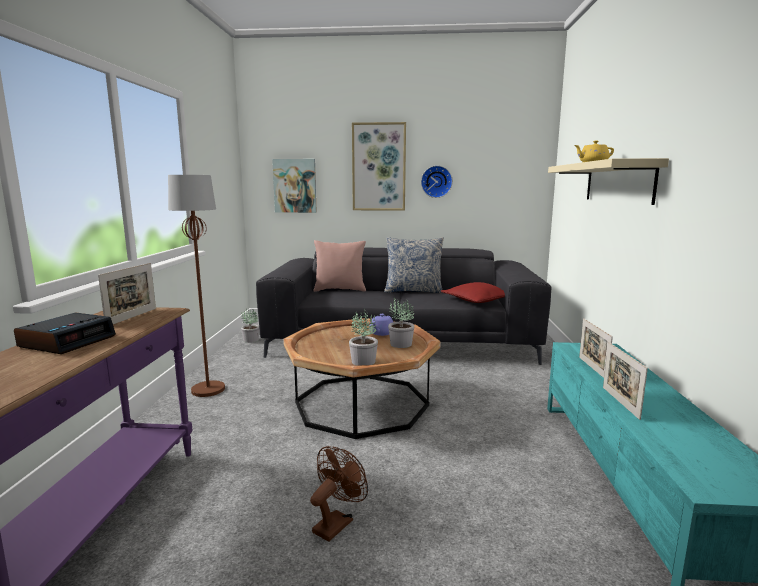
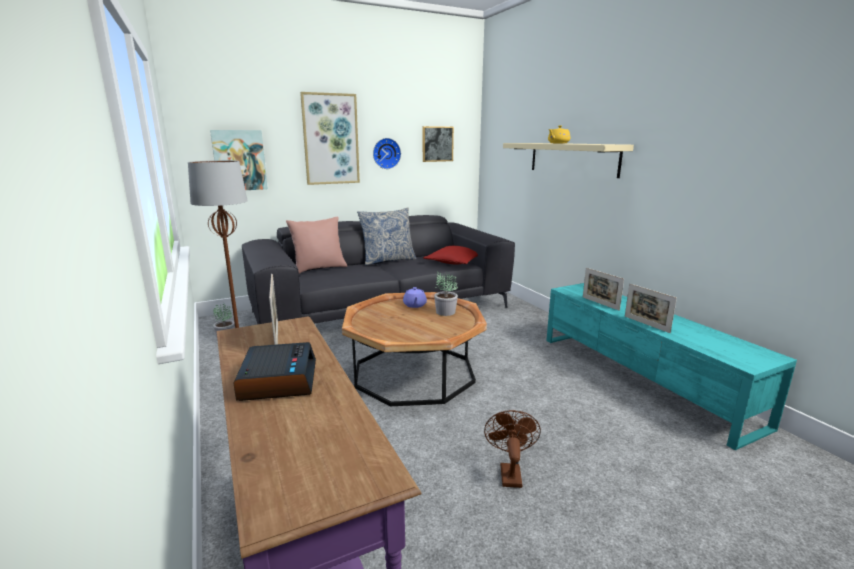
camera: 30 degrees left, 5 degrees up
(363, 361) = (440, 334): potted plant -> none
(498, 172) = (437, 144): none -> picture

